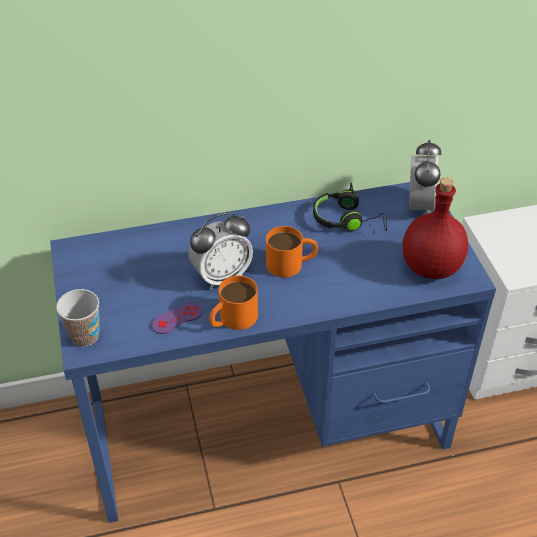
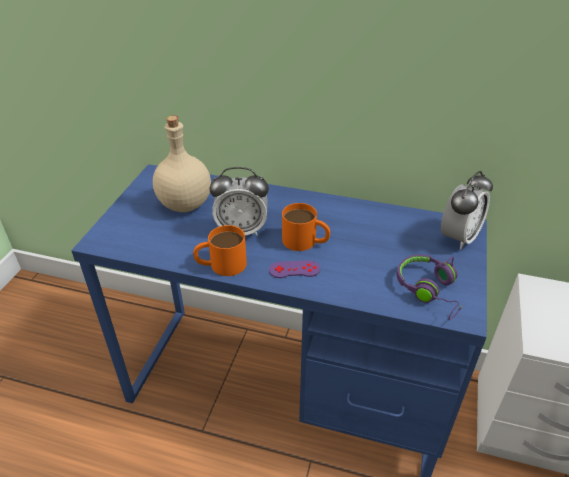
camera: 30 degrees right, 5 degrees down
(85, 336) = (107, 233): cup -> none
(137, 272) = (184, 204): none -> beige bottle
(177, 318) = (181, 247): purple game controller -> purple game controller (294, 269)
(347, 220) = (382, 226): black headphones -> none
(429, 266) = (430, 291): red bottle -> purple headphones

